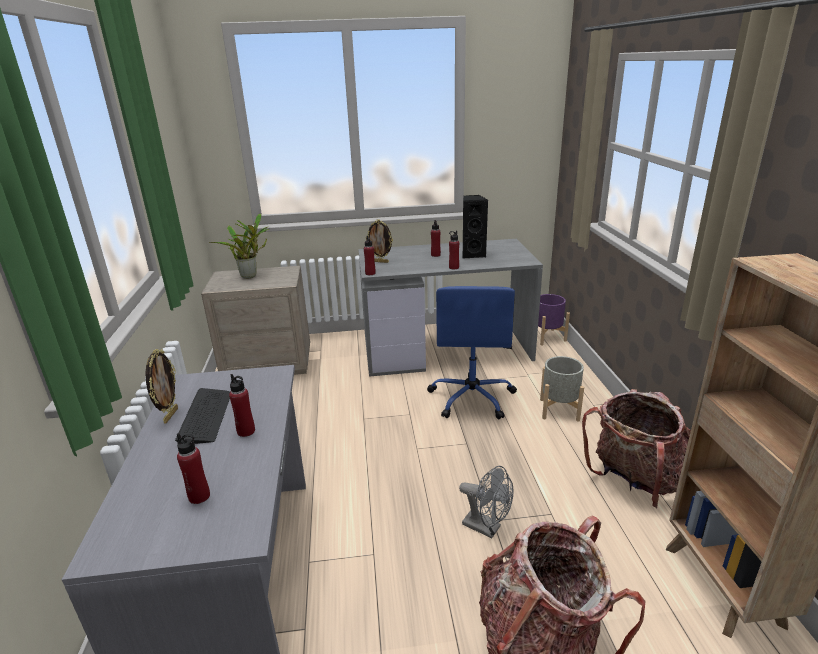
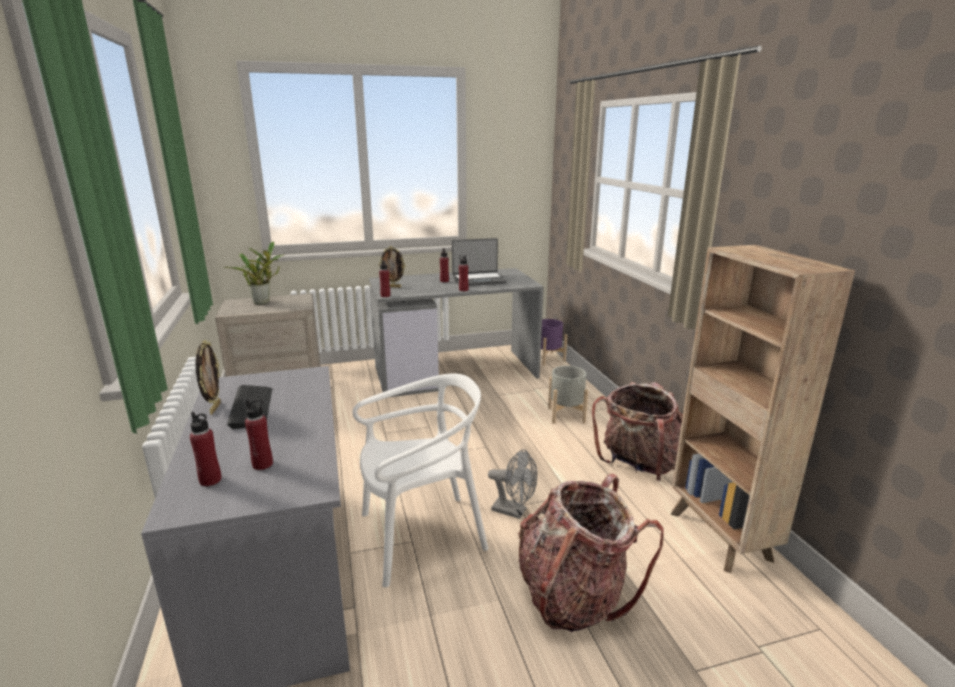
camera: 10 degrees left, 5 degrees down
(246, 431) = (295, 416): red bottle -> red bottle (210, 480)
(384, 548) = (421, 536): none -> white chair
(472, 254) = (478, 280): black speaker -> laptop
(472, 397) = (485, 410): blue office chair -> none

